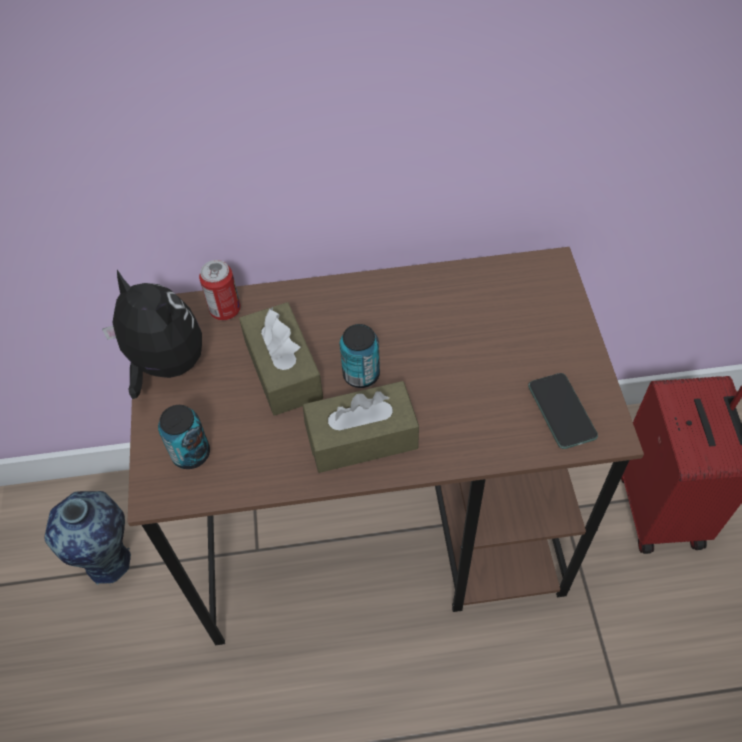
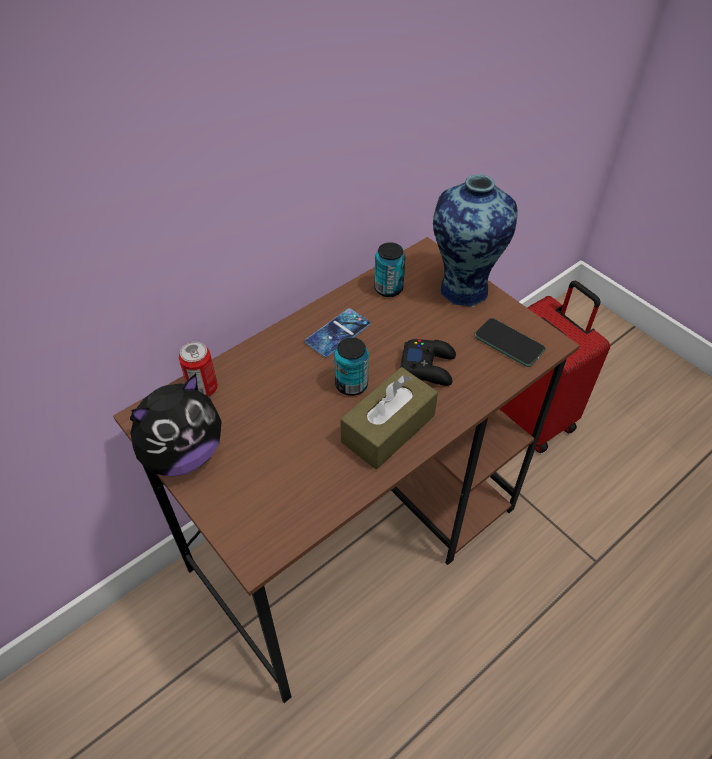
camera: 35 degrees left, 5 degrees down
(110, 560) = (142, 691): vase -> vase (464, 287)
(164, 365) = (183, 454): plush toy -> plush toy turned 135 degrees clockwise
(191, 453) = (261, 509): can -> can (388, 288)
(283, 370) = (288, 410): brown tissue box -> none
(389, 313) = (338, 333): none -> phone
(453, 394) = (428, 366): none -> black game controller

